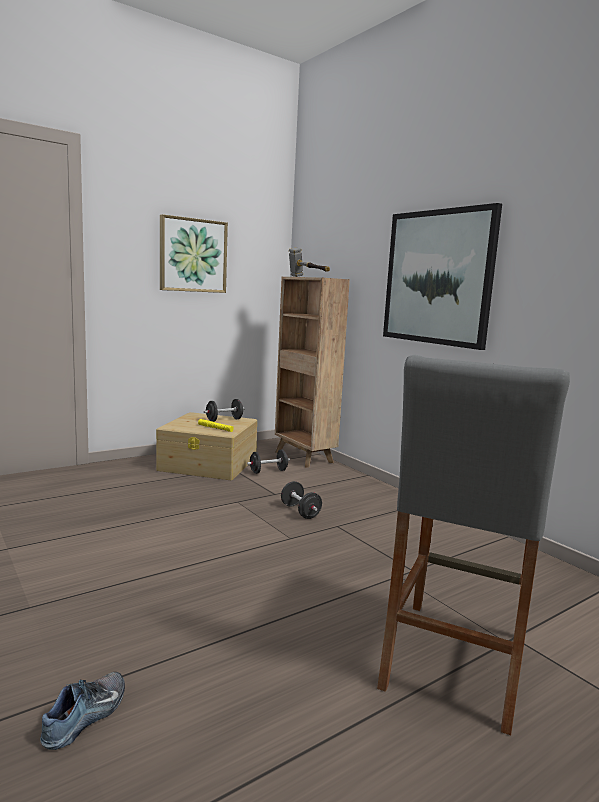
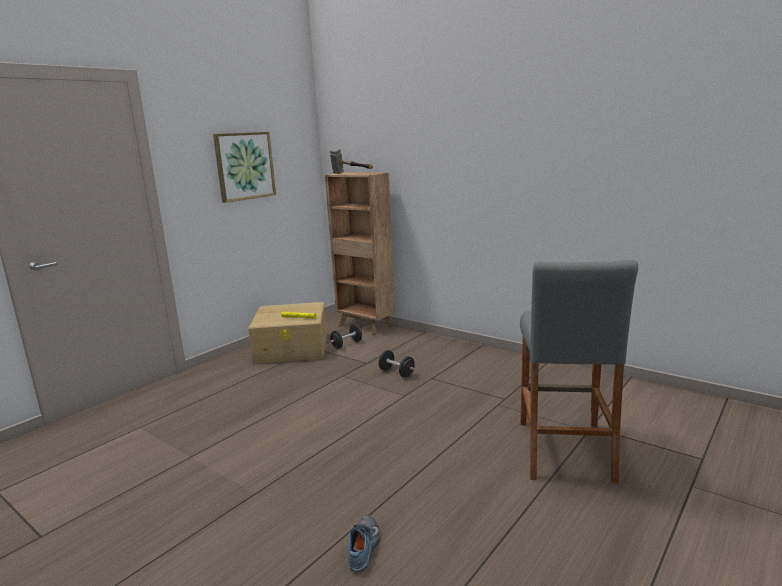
camera: 15 degrees left, 5 degrees up
(224, 420) = (298, 308): black dumbbell -> none
(438, 277) = (471, 169): picture -> none

